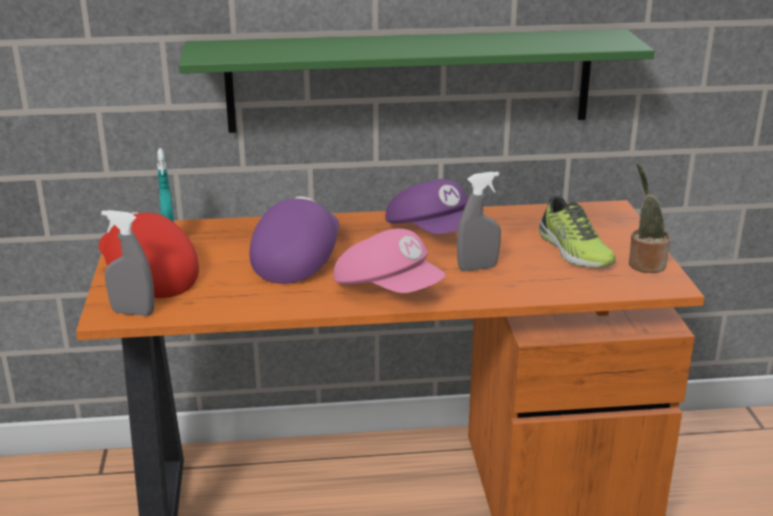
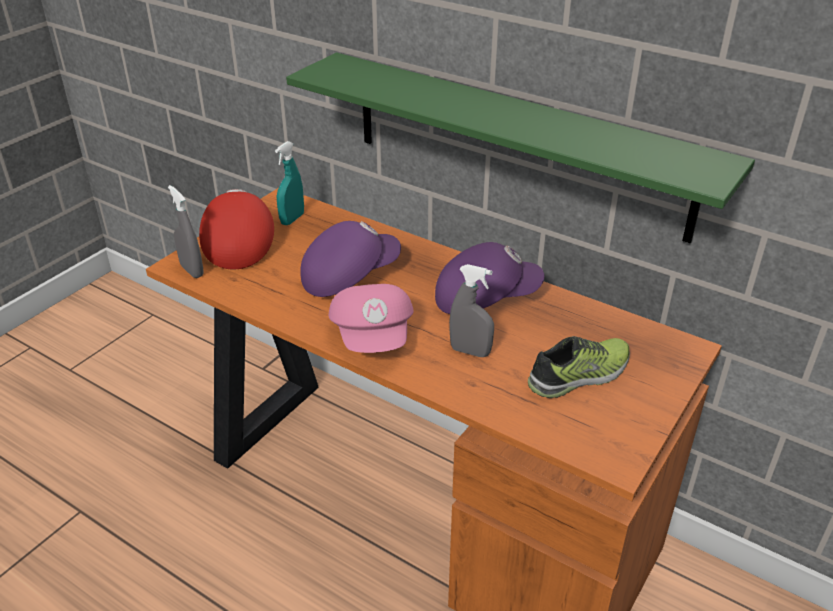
camera: 40 degrees right, 10 degrees up
(433, 232) = (485, 298): purple cap -> purple cap turned 105 degrees counterclockwise
(573, 250) = (580, 376): shoe -> shoe turned 135 degrees counterclockwise
(644, 263) = (627, 425): potted plant -> none

